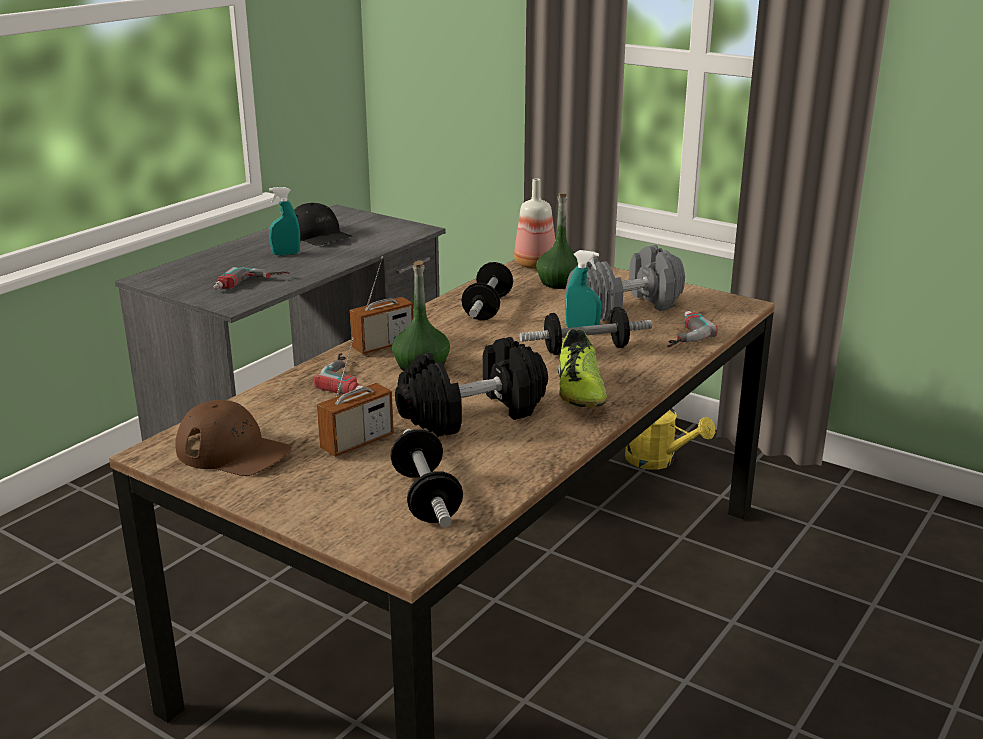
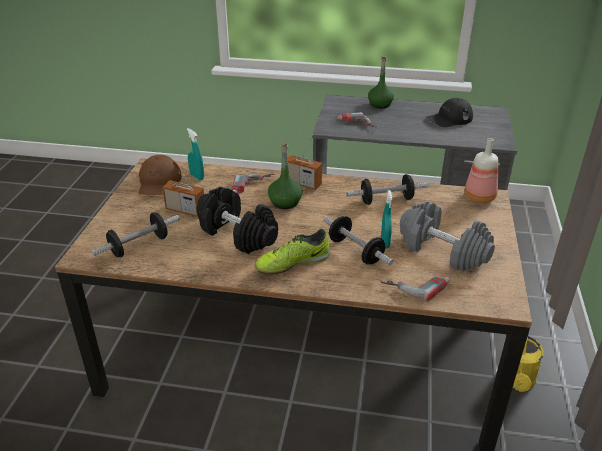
camera: 65 degrees right, 10 degrees up
(286, 254) = (409, 119): turquoise spray bottle -> turquoise spray bottle (197, 176)
(319, 235) = (449, 119): black cap -> black cap turned 45 degrees clockwise
(559, 282) = (458, 214): green bottle -> green bottle (380, 104)

